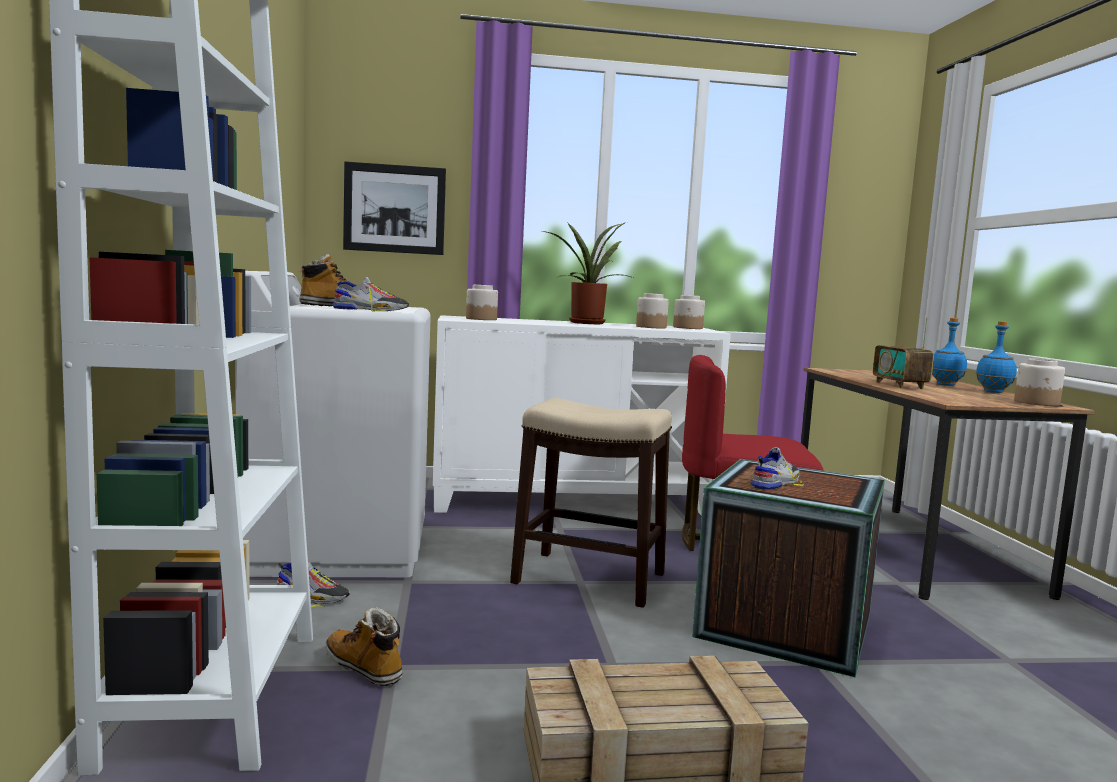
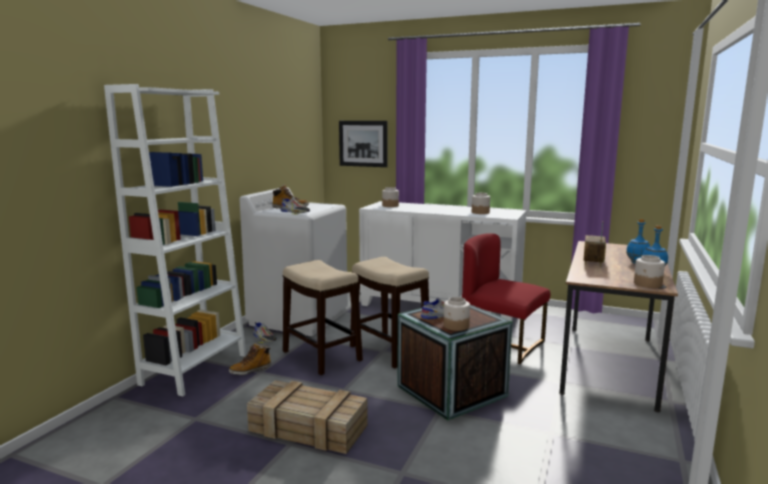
camera: 30 degrees right, 5 degrees up
(364, 668) = (250, 370): boot -> boot turned 105 degrees counterclockwise
(482, 610) = (322, 356): none -> stool
(586, 323) = (450, 208): potted plant -> none
(688, 328) = (507, 212): jar -> jar (456, 326)

